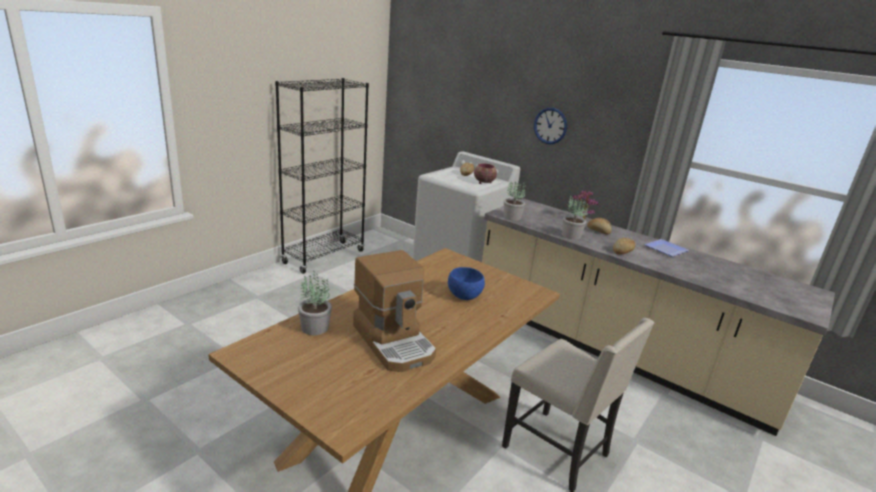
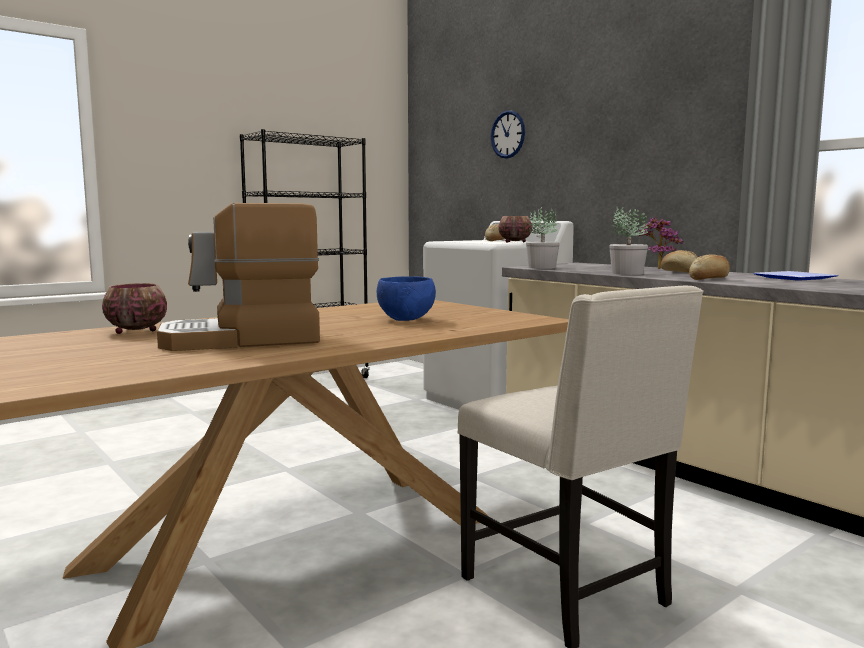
camera: 15 degrees right, 15 degrees down
(314, 327) = (135, 331): potted plant -> bowl
(395, 341) = (242, 340): coffee machine -> coffee machine turned 90 degrees clockwise
(550, 126) = (607, 151): wall clock -> wall clock (508, 134)

